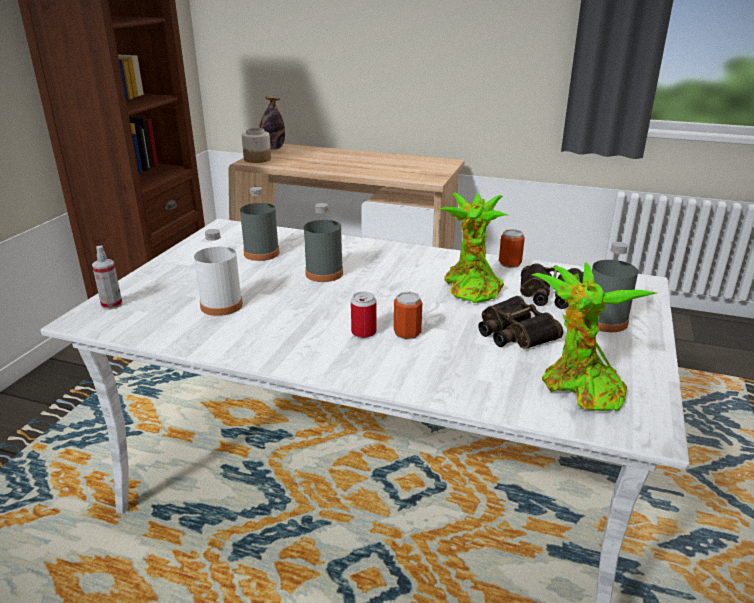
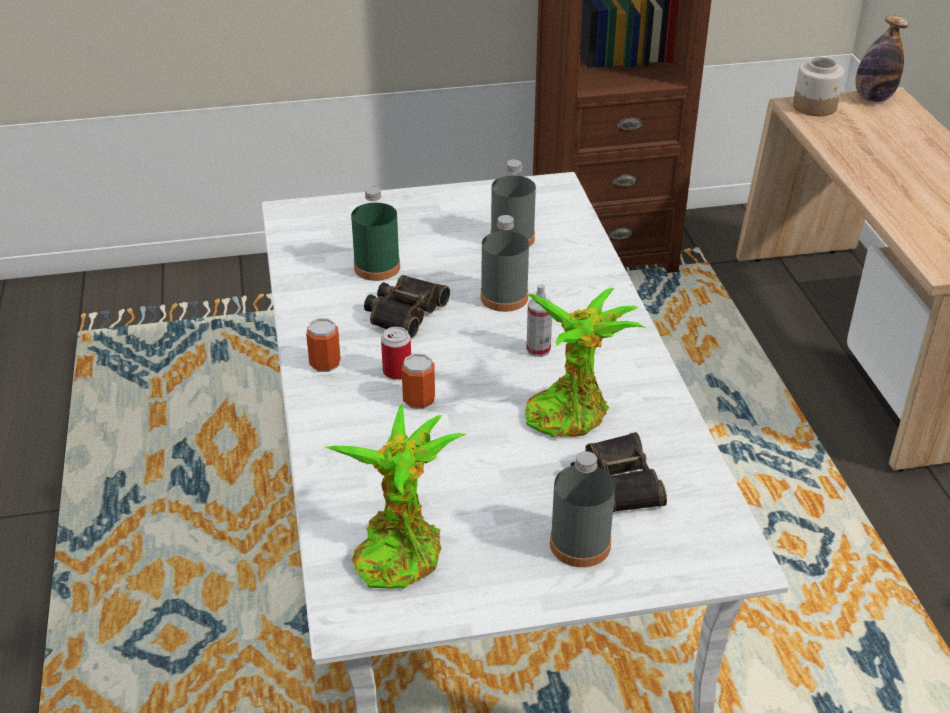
camera: 60 degrees right, 10 degrees up
(112, 305) = (327, 212): spray bottle -> spray bottle (538, 349)
(221, 305) = (377, 267): white bottle -> green bottle
(510, 264) = (676, 424): can -> can (325, 363)
(513, 332) = (485, 475): binoculars -> binoculars (404, 312)

